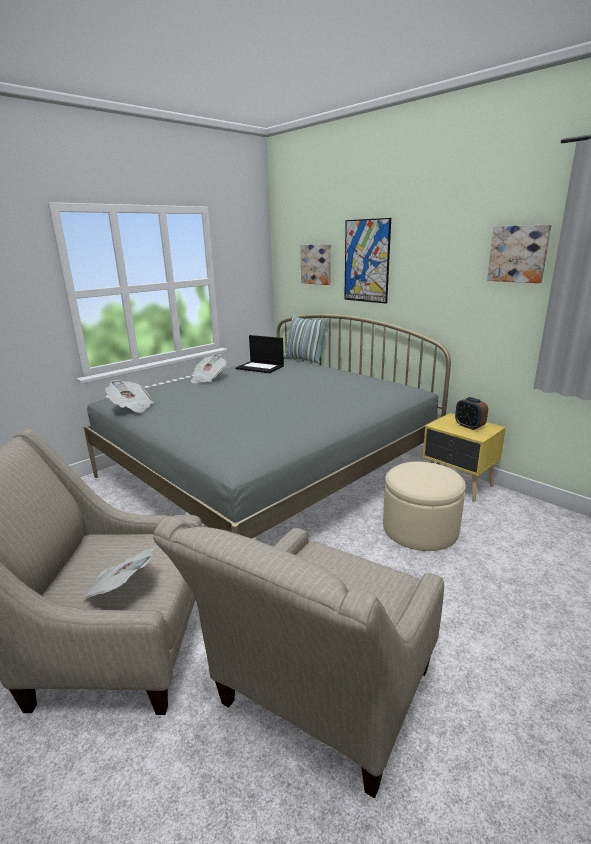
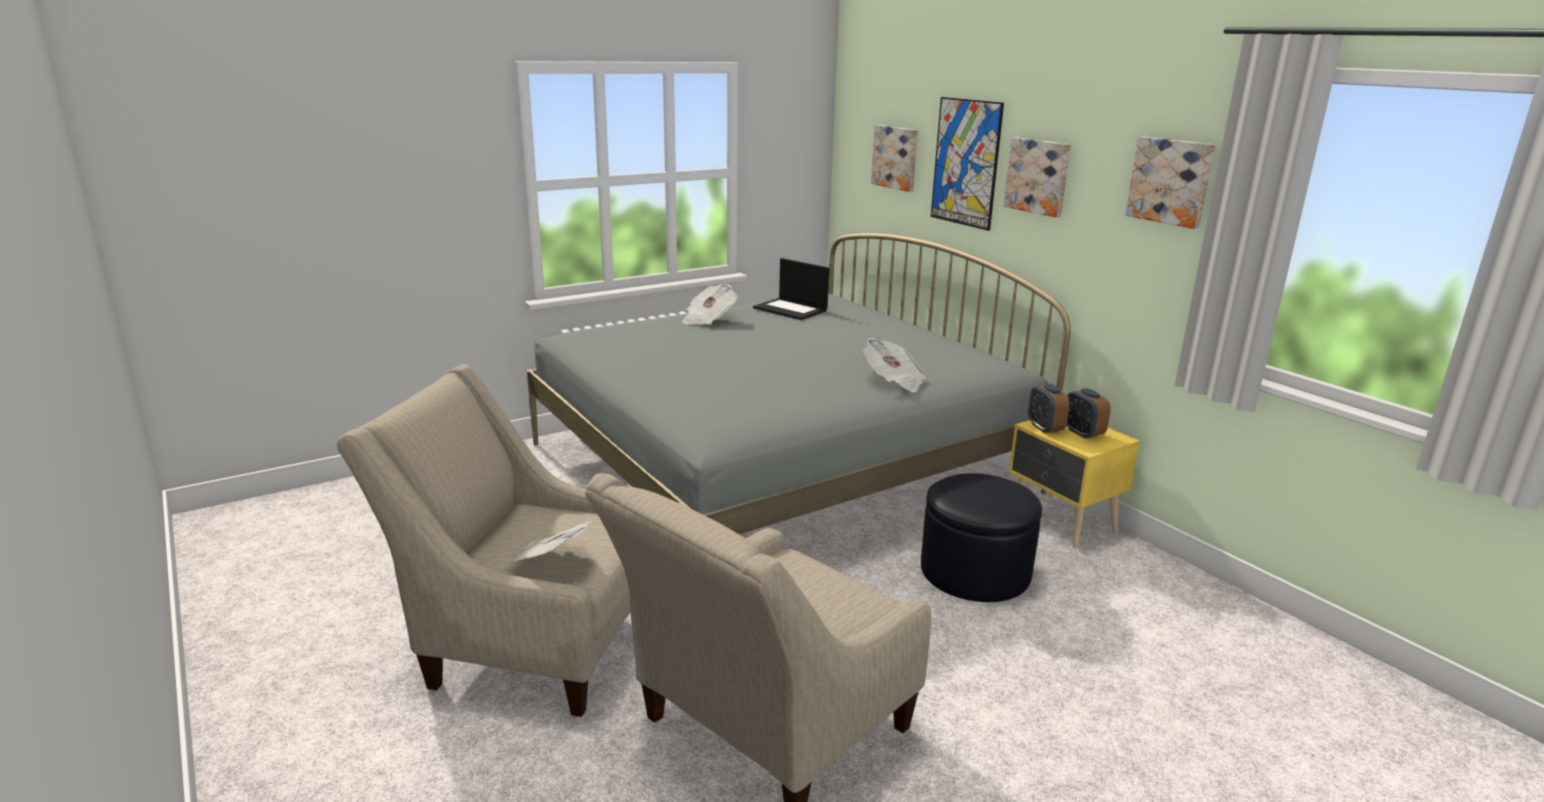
camera: 10 degrees right, 0 degrees up
(131, 407) = (593, 350): newspaper -> newspaper (893, 381)
(304, 360) = (864, 304): pillow -> none
(420, 263) = (1038, 176): none -> picture
(420, 528) = (975, 572): beige ottoman -> black ottoman
(445, 426) = (1045, 428): none -> alarm clock

